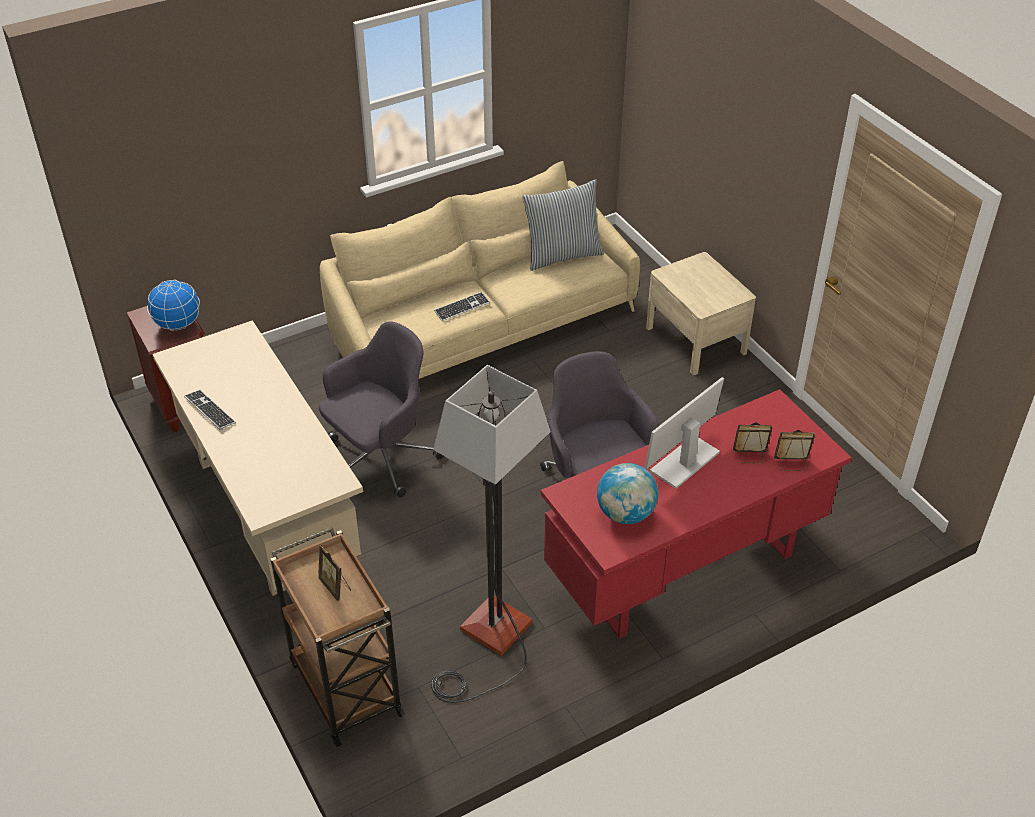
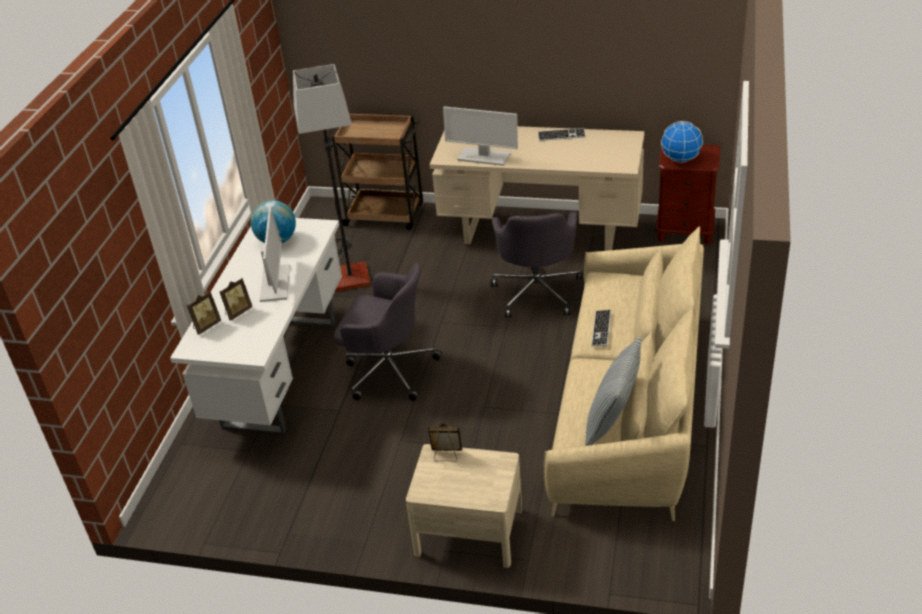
camera: 135 degrees right, 5 degrees down
(309, 449) = (483, 157): none -> monitor
(336, 586) = (373, 133): picture frame -> picture frame (446, 455)
(685, 571) = (280, 372): red desk -> white desk

